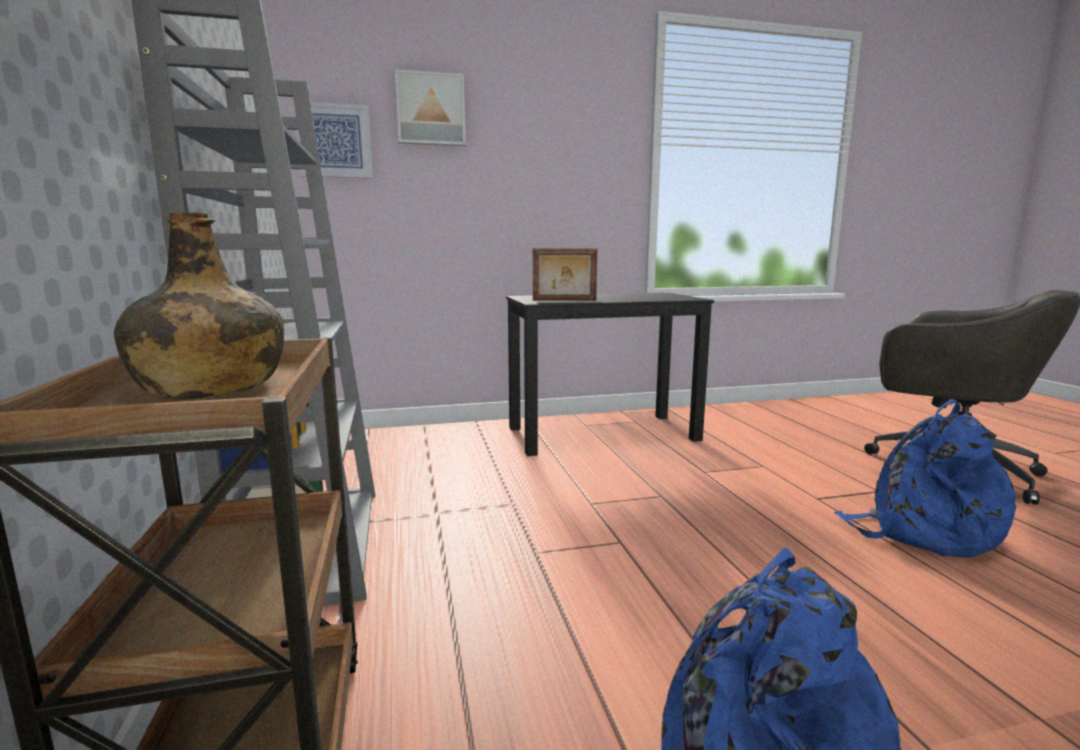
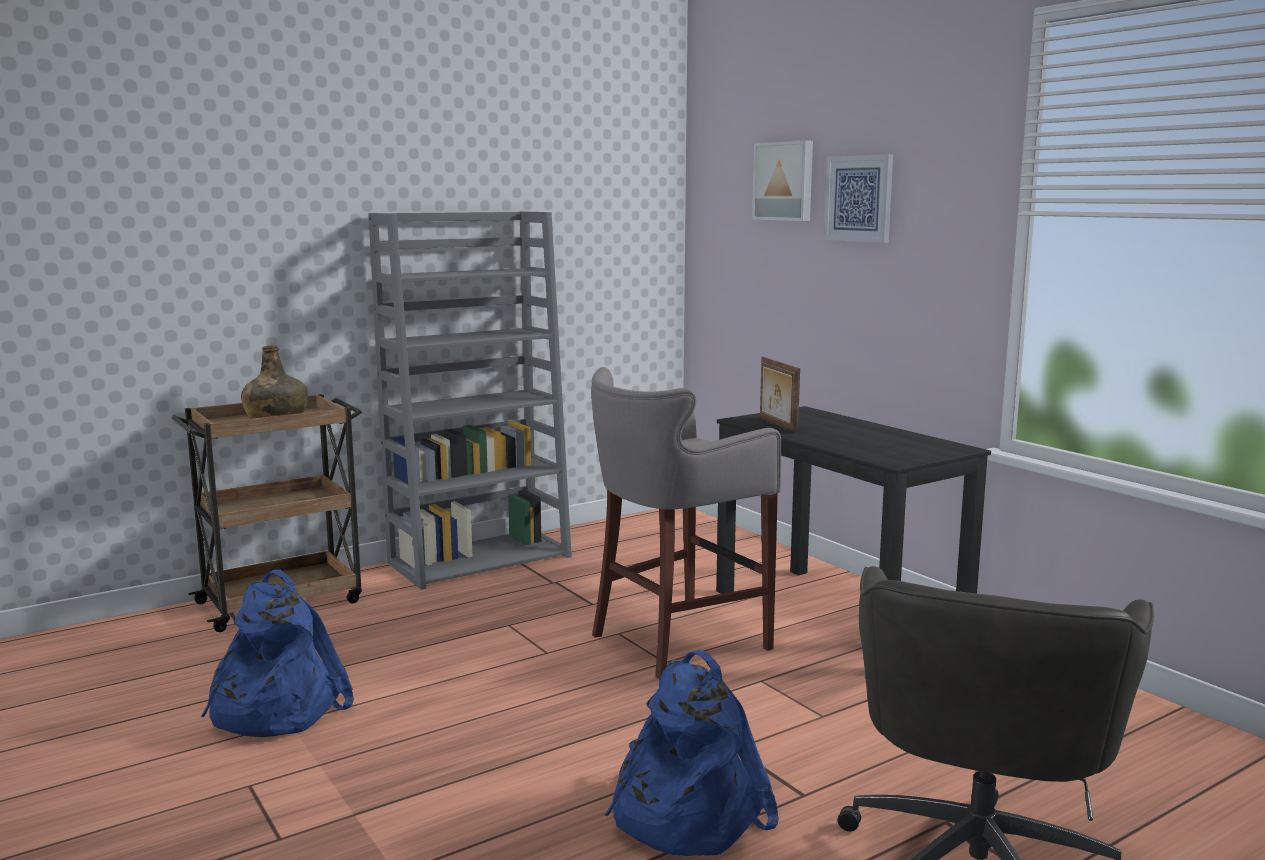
camera: 70 degrees right, 0 degrees up
(335, 141) = (717, 218): picture -> picture (859, 198)
(621, 486) = (675, 641): none -> grey stool

